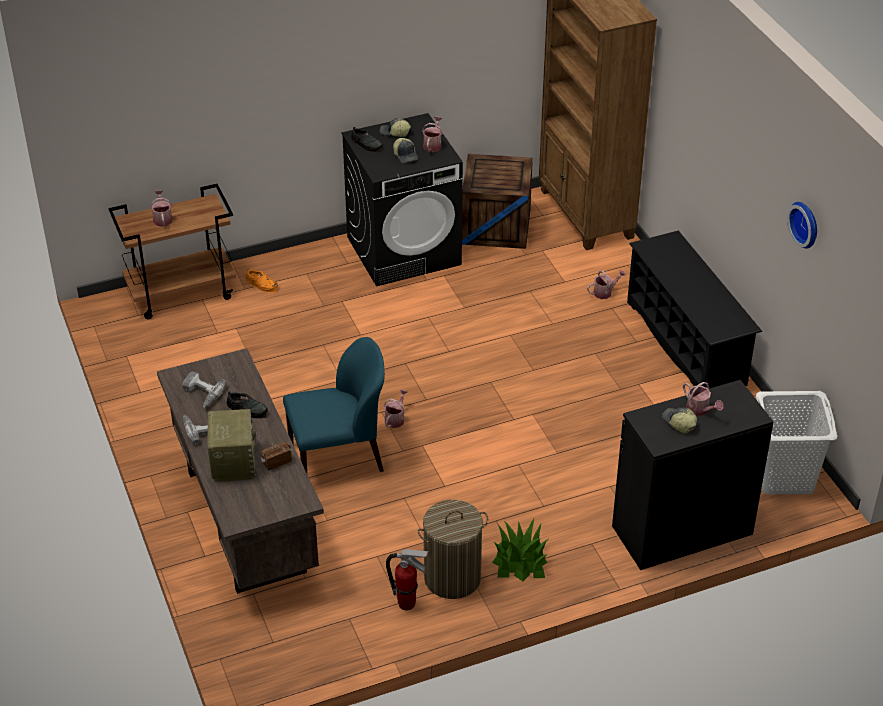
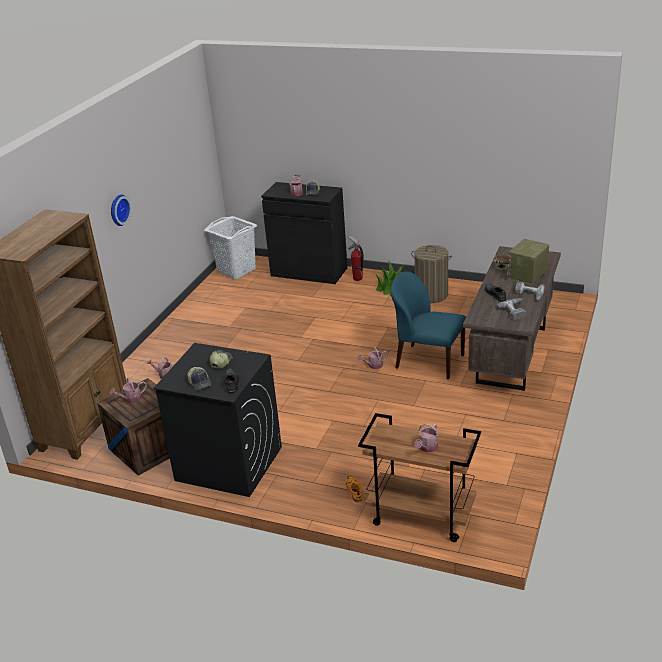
camera: 135 degrees left, 10 degrees down
(407, 604) = (464, 294): fire extinguisher -> fire extinguisher (357, 278)
(433, 144) = (191, 361): watering can -> watering can (130, 399)
(686, 343) = (175, 332): black shoe rack -> none
(806, 224) = (168, 160): wall clock -> wall clock (118, 210)

